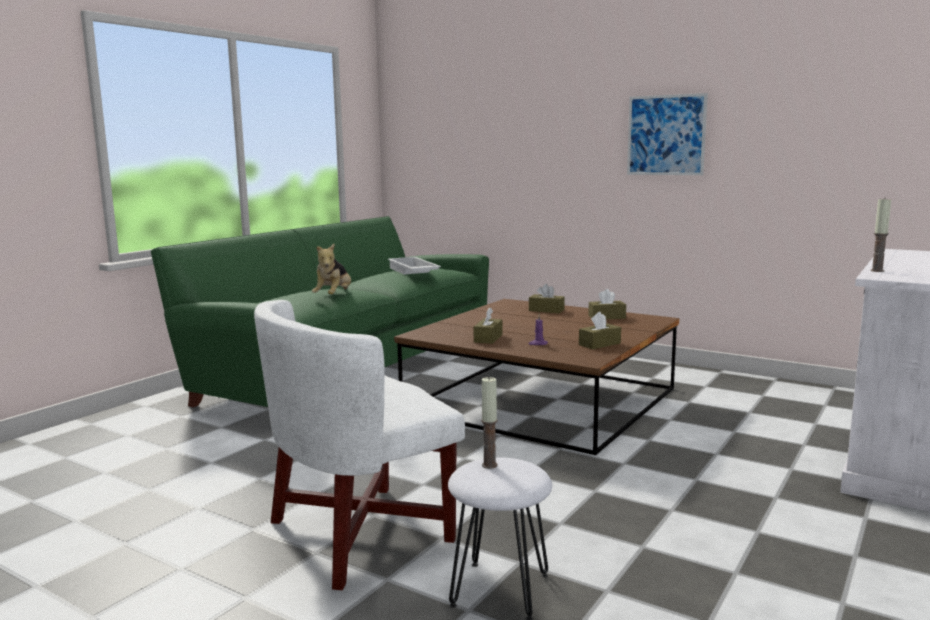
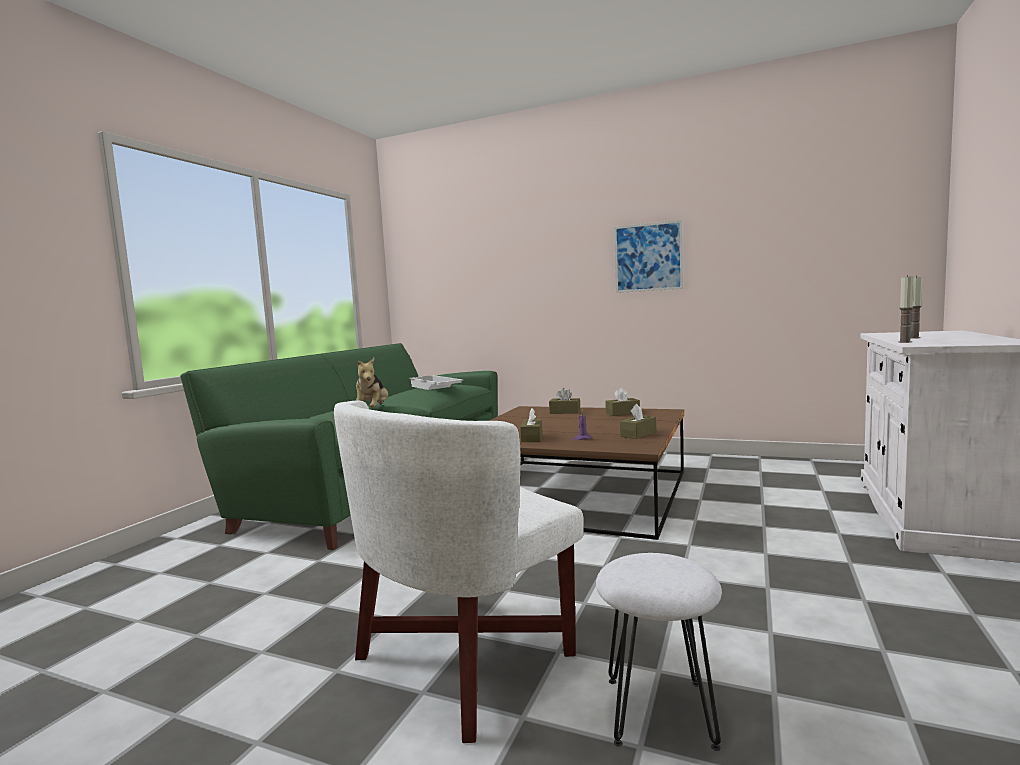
camera: 10 degrees left, 5 degrees down
(489, 465) = (638, 564): candle -> candle (913, 338)

